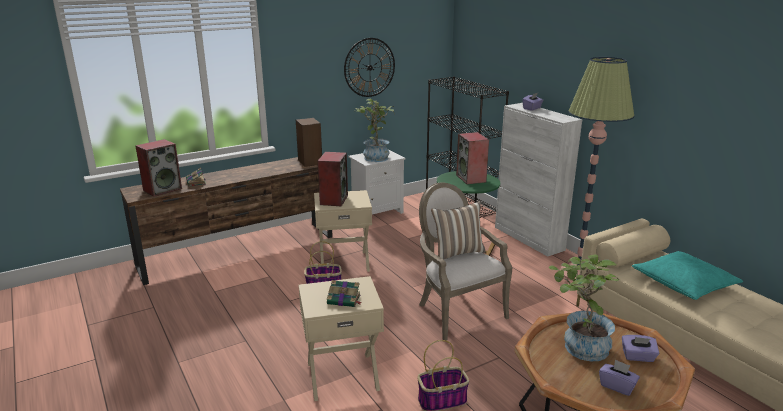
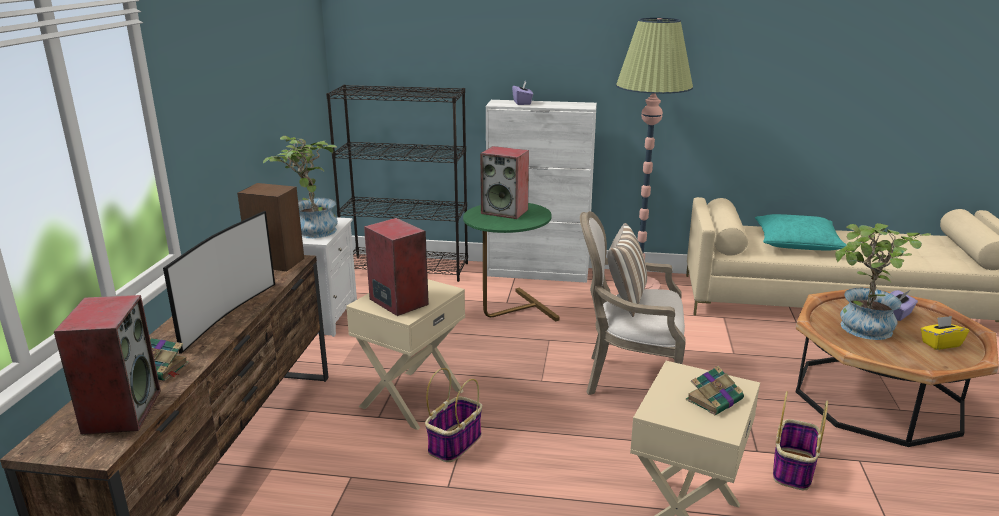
camera: 50 degrees left, 0 degrees up
(250, 174) = (226, 315): none -> television
(369, 67) = (265, 84): wall clock -> none
(617, 386) = (940, 344): purple tissue box -> yellow tissue box

